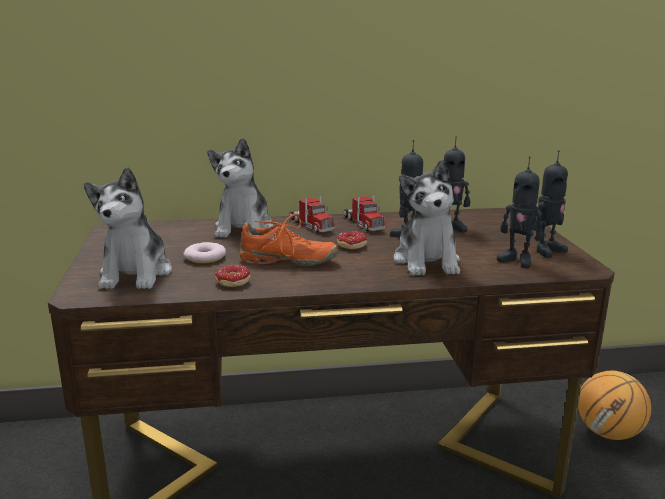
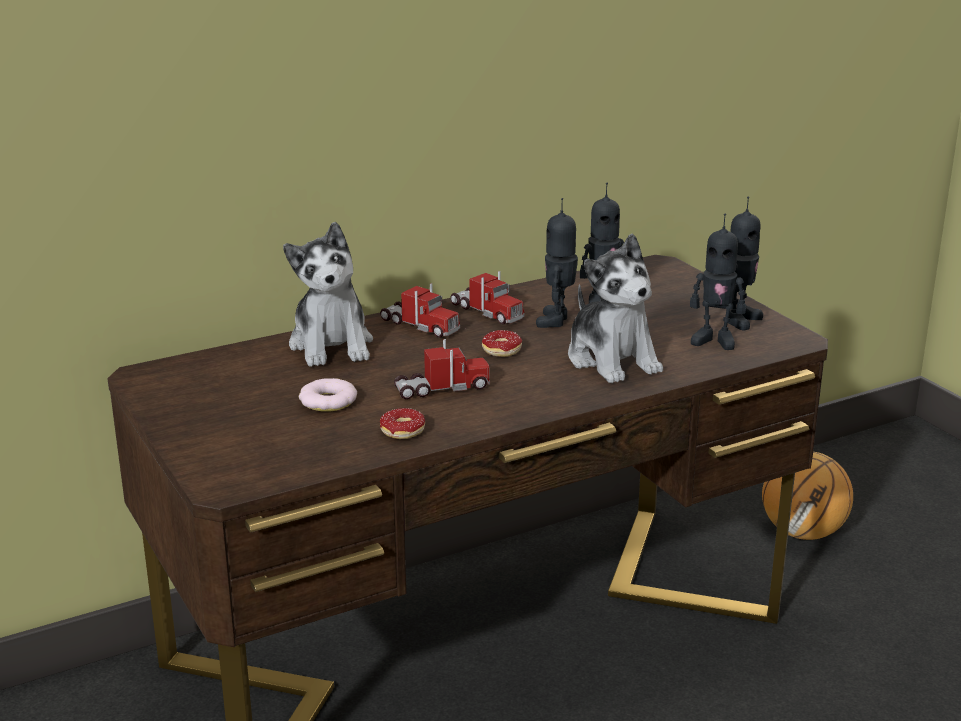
camera: 20 degrees left, 5 degrees up
(136, 274) = (262, 442): plush toy -> none
(288, 261) = (442, 388): orange shoe -> toy truck

